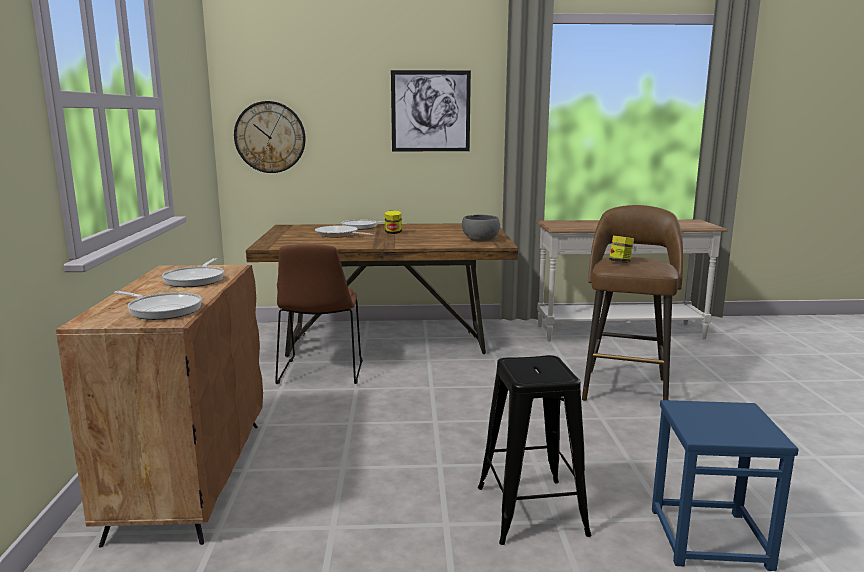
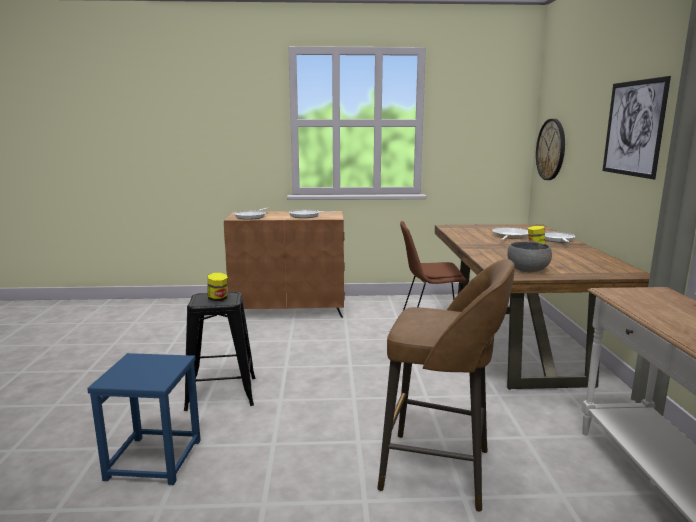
camera: 90 degrees right, 0 degrees up
(620, 262) = (438, 313): jar -> jar (218, 299)

